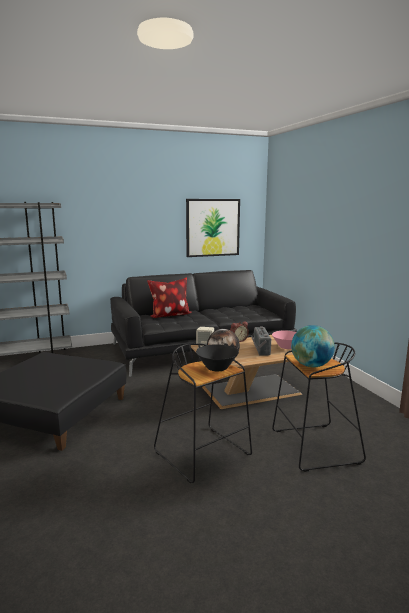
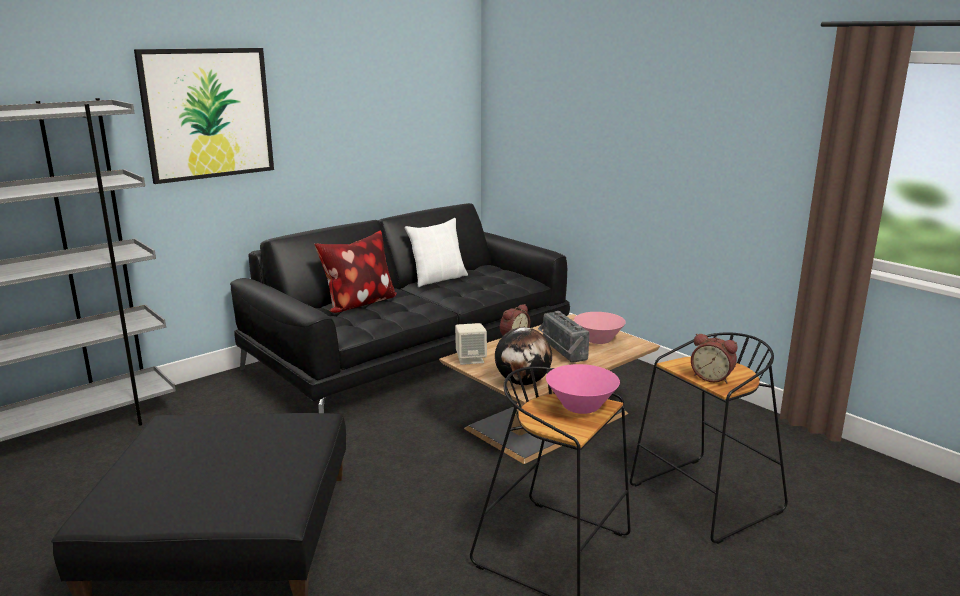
camera: 20 degrees left, 5 degrees up
(212, 227) = (399, 130): picture -> picture (208, 114)
(217, 368) = (581, 406): black bowl -> pink bowl
(221, 308) = (438, 279): none -> white pillow
(311, 365) = (712, 377): globe -> alarm clock

